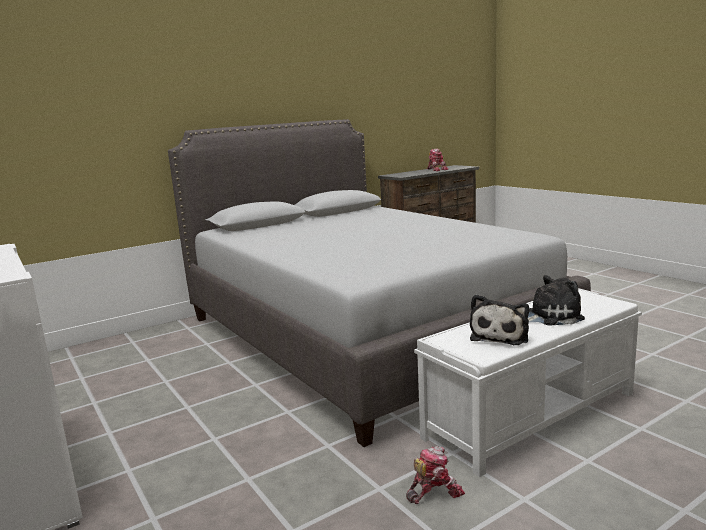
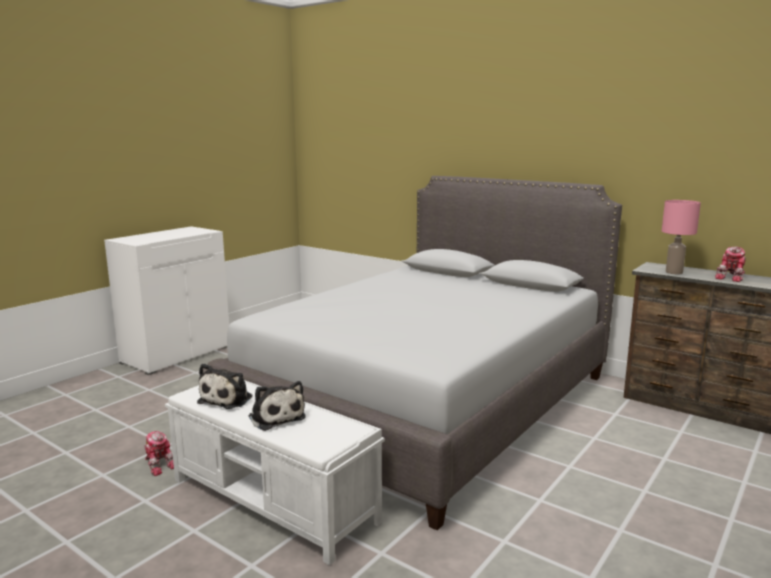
camera: 70 degrees right, 0 degrees up
(414, 174) = (674, 272): none -> pink table lamp
(500, 335) = (228, 399): plush toy -> plush toy turned 75 degrees counterclockwise

